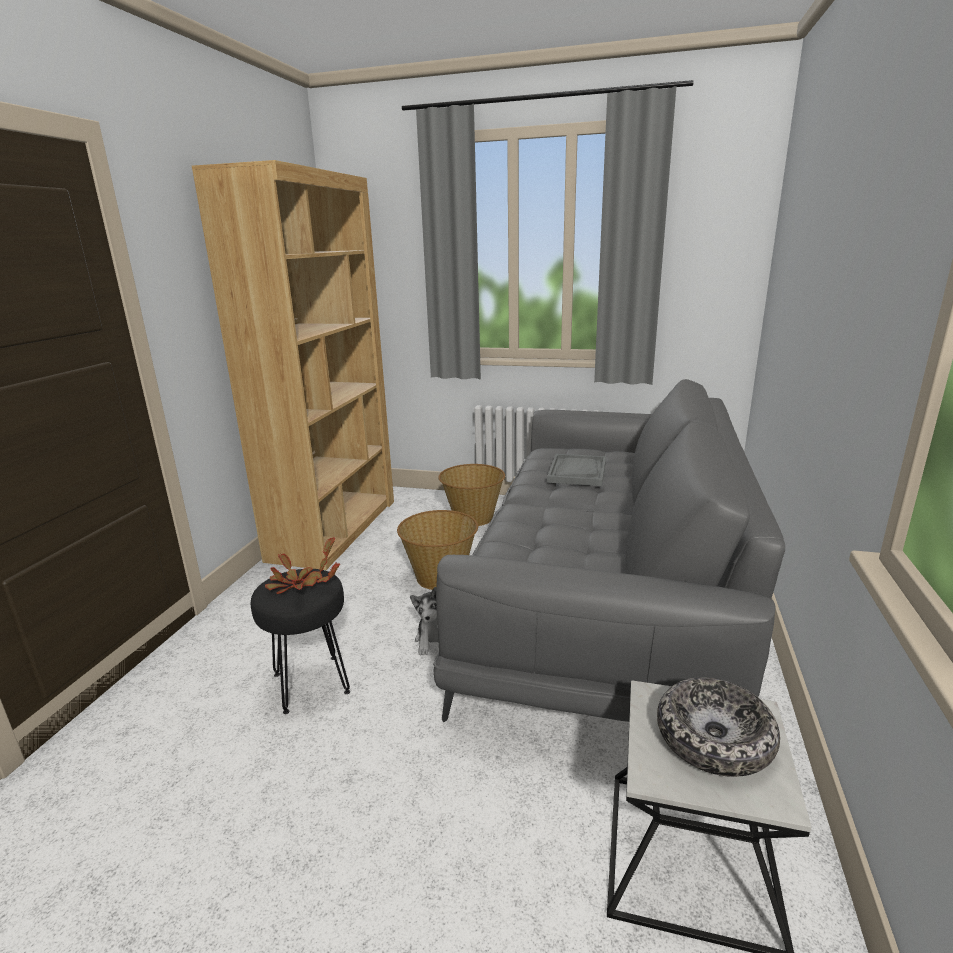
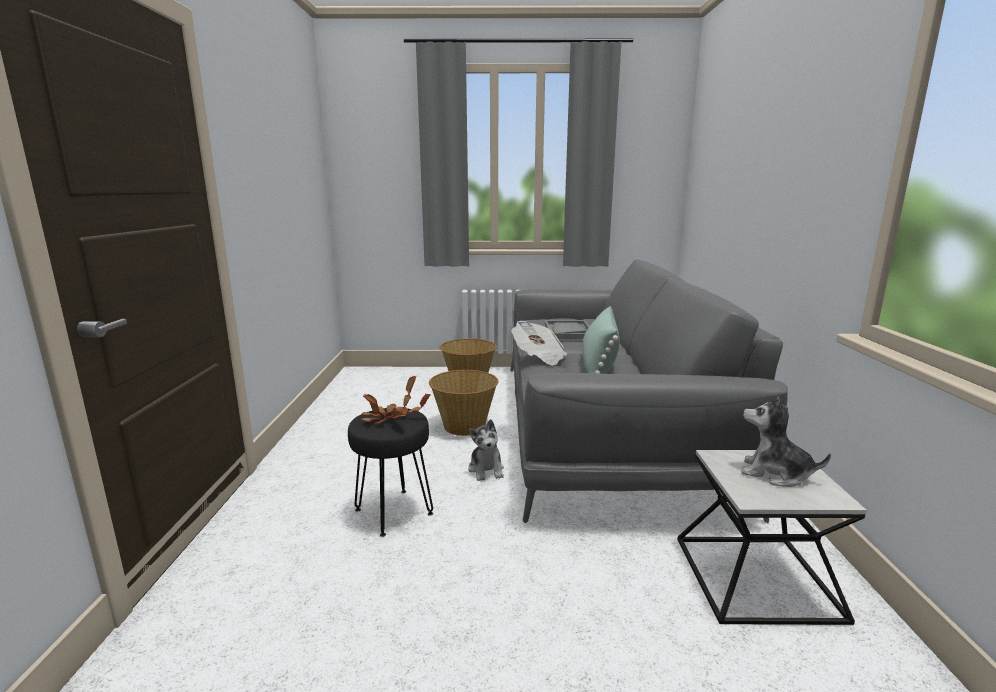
camera: 15 degrees left, 5 degrees down
(335, 529) = (348, 400): brown bookcase -> none
(515, 511) = (539, 357): none -> newspaper
(582, 528) = (599, 364): none -> green pillow
(714, 739) = (775, 474): bowl -> plush toy

